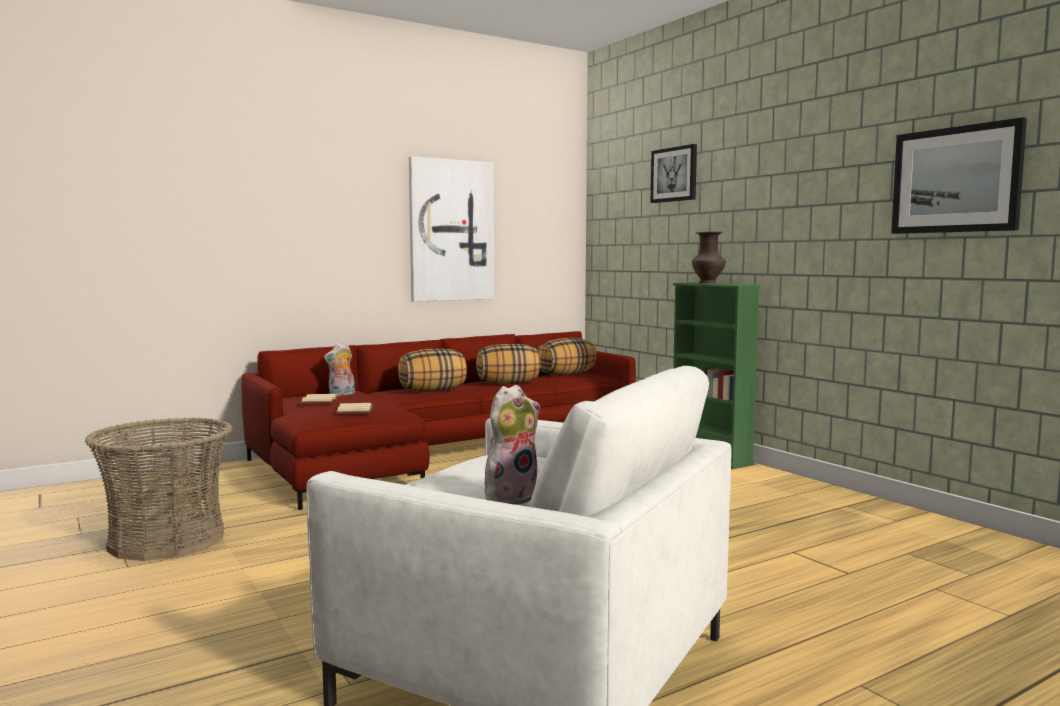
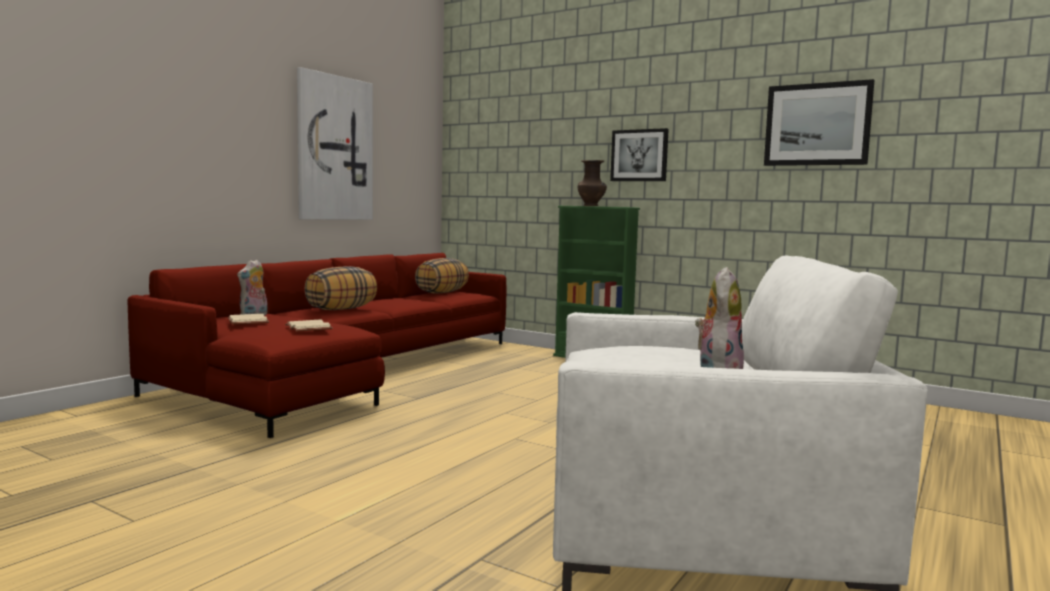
camera: 25 degrees left, 0 degrees up
(167, 540) = (148, 486): basket -> none
(508, 383) = (403, 301): pillow -> none
(674, 174) = (547, 109): picture -> picture (639, 155)

